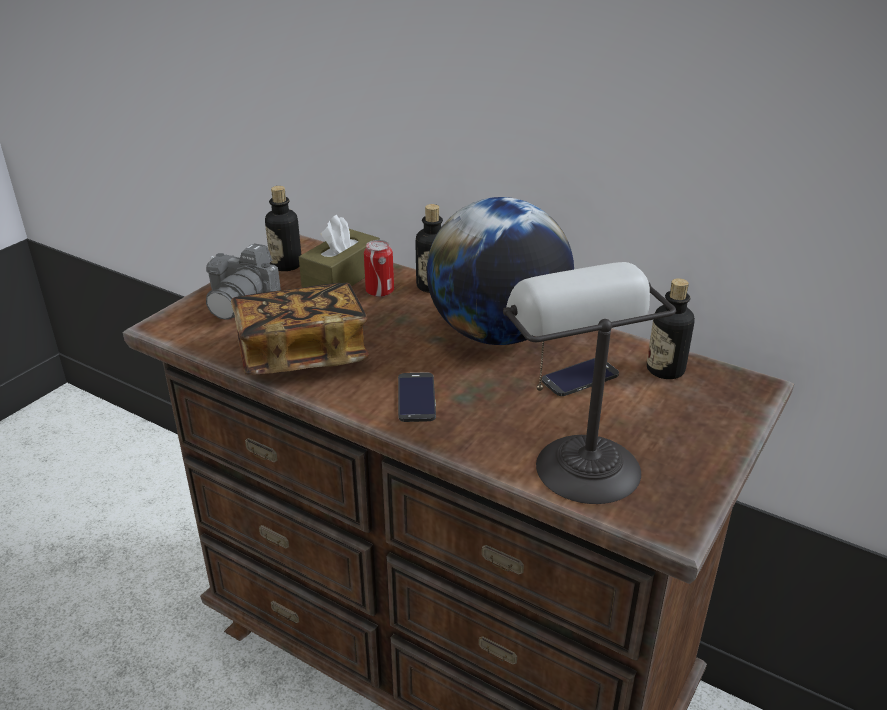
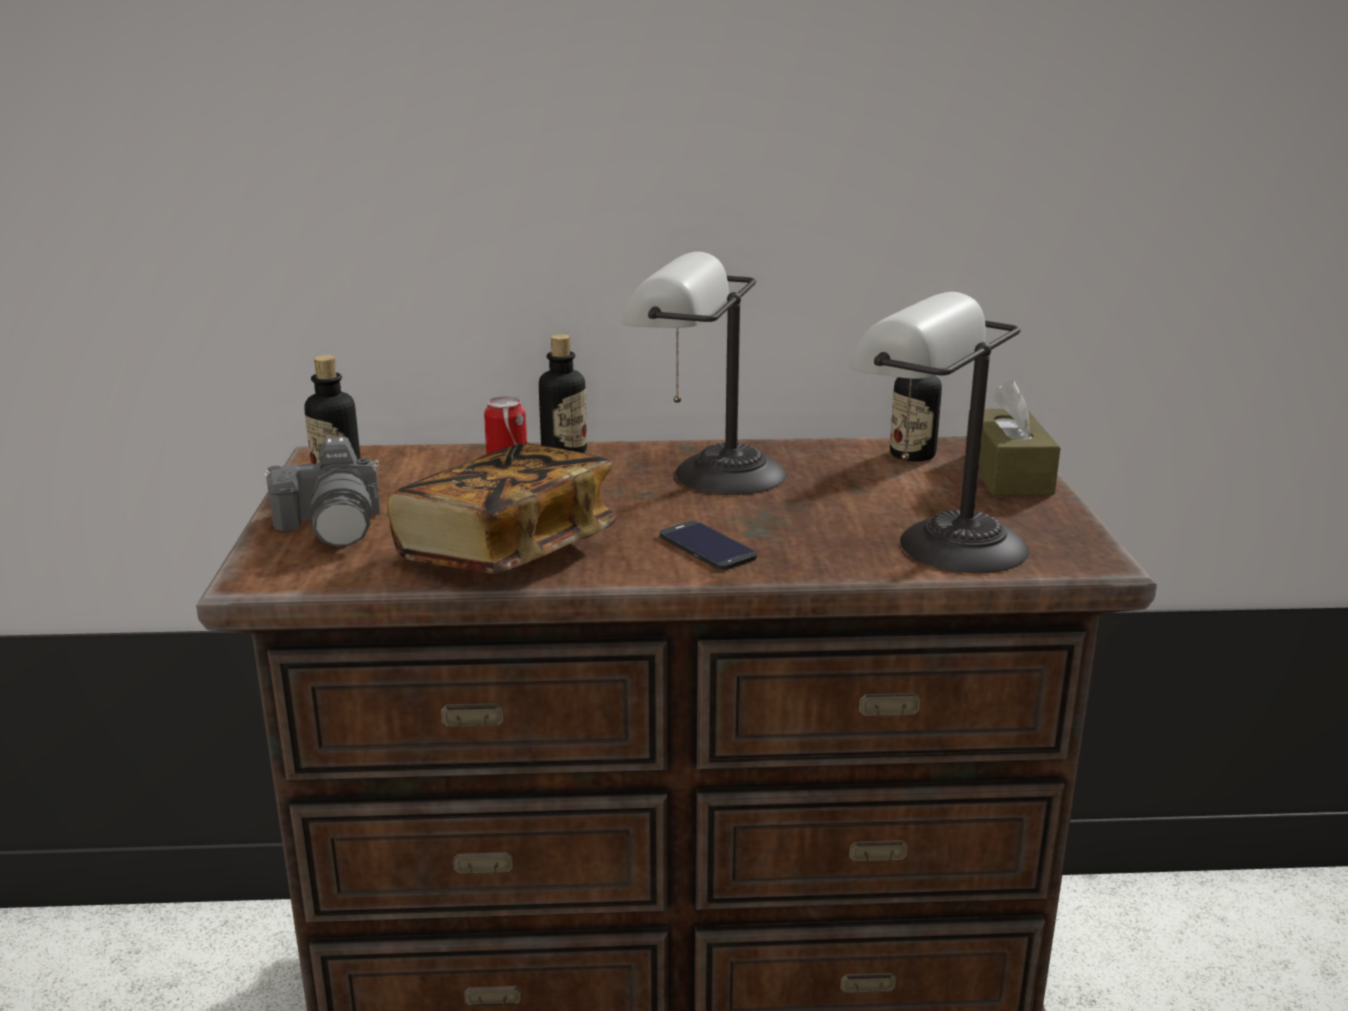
camera: 35 degrees left, 10 degrees down
(342, 277) = (435, 471): brown tissue box -> brown tissue box (1008, 474)
(498, 334) = (706, 472): globe -> table lamp
(580, 377) = (845, 482): phone -> none

